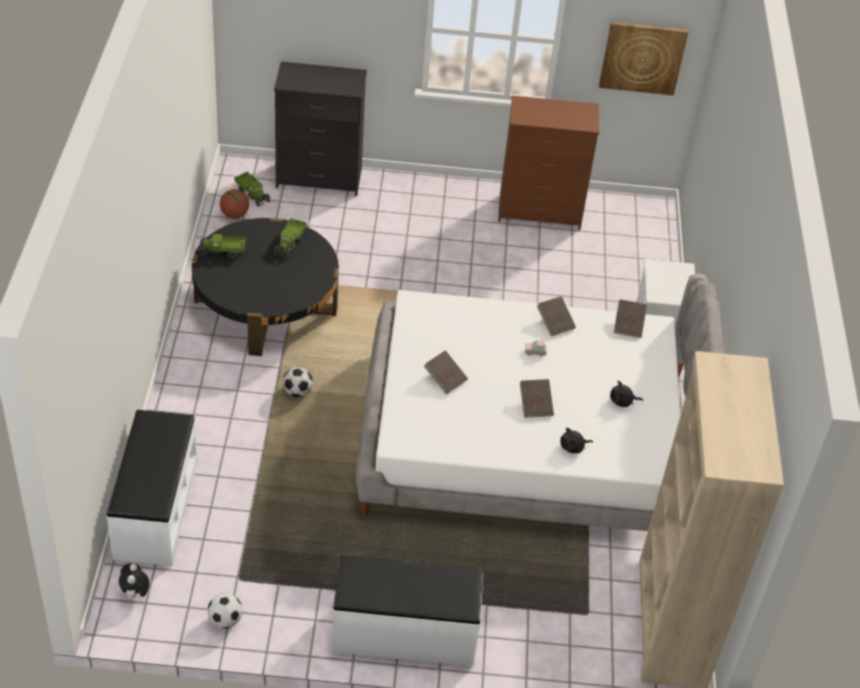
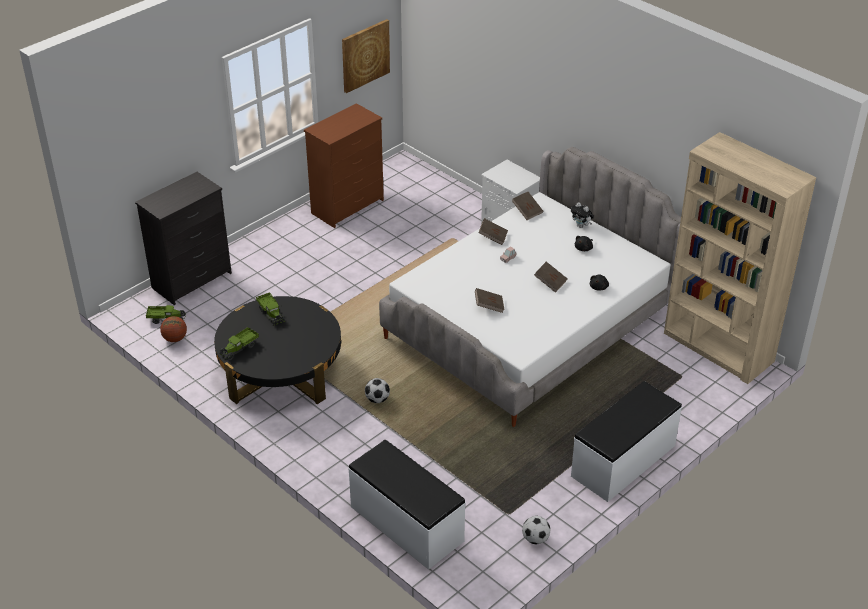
camera: 45 degrees left, 5 degrees down
(135, 594) = (470, 573): plush toy -> plush toy (581, 226)

